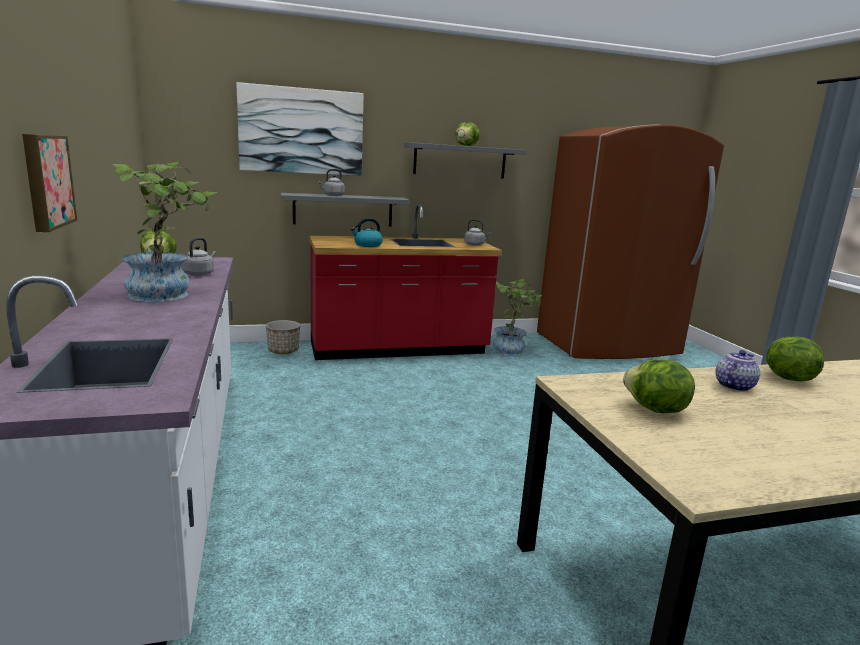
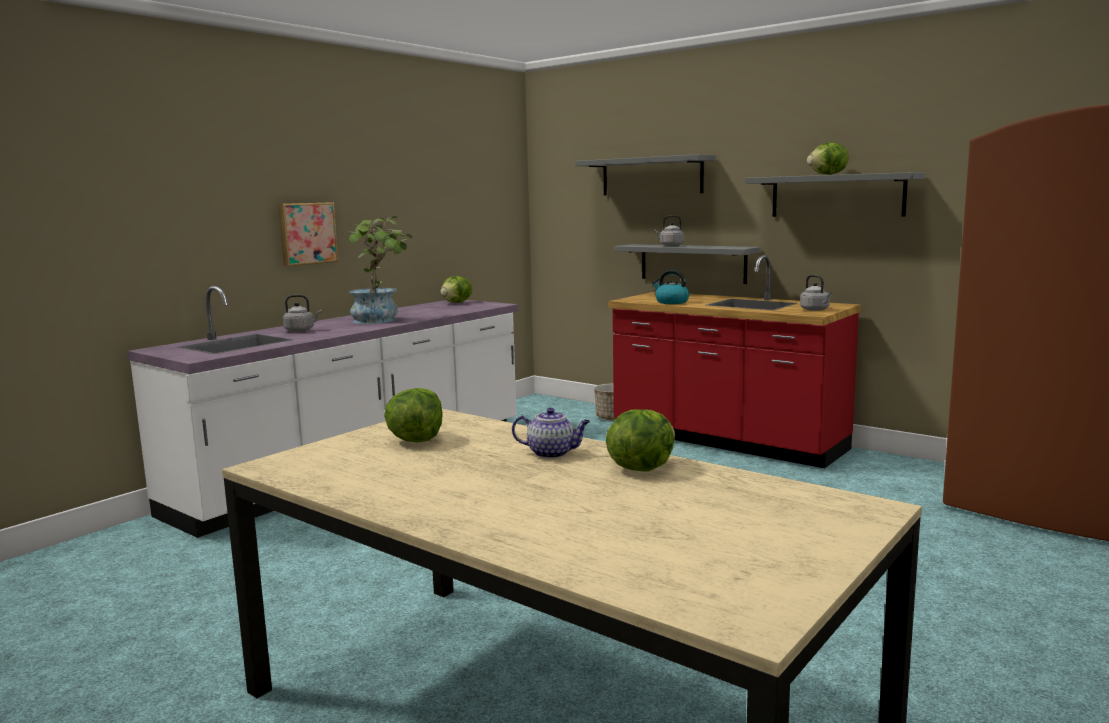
camera: 55 degrees right, 5 degrees down
(200, 274) = (447, 312): grey kettle -> grey kettle (301, 330)
(301, 131) = (651, 176): picture -> grey shelf
(511, 349) = (876, 474): potted plant -> none

